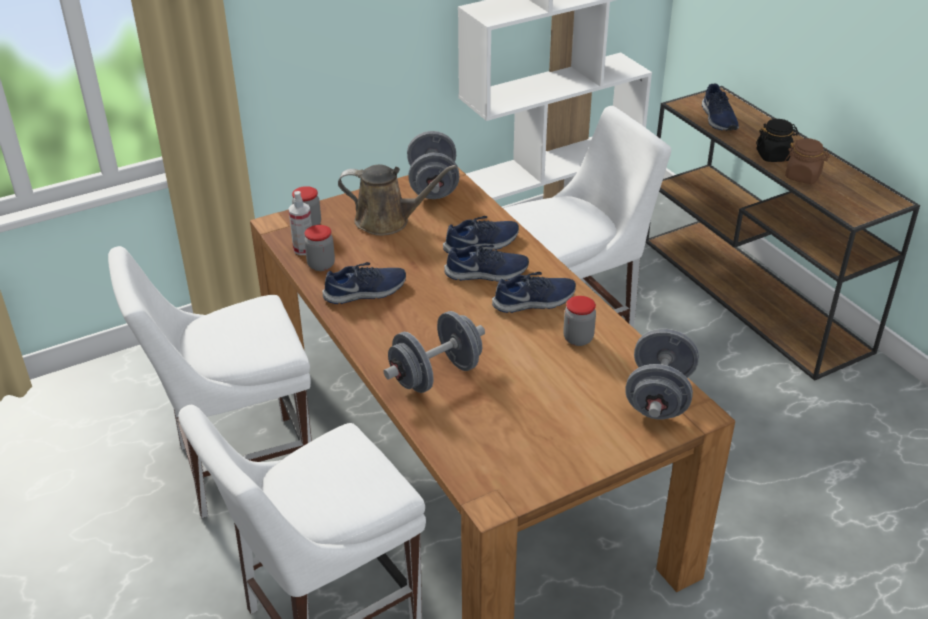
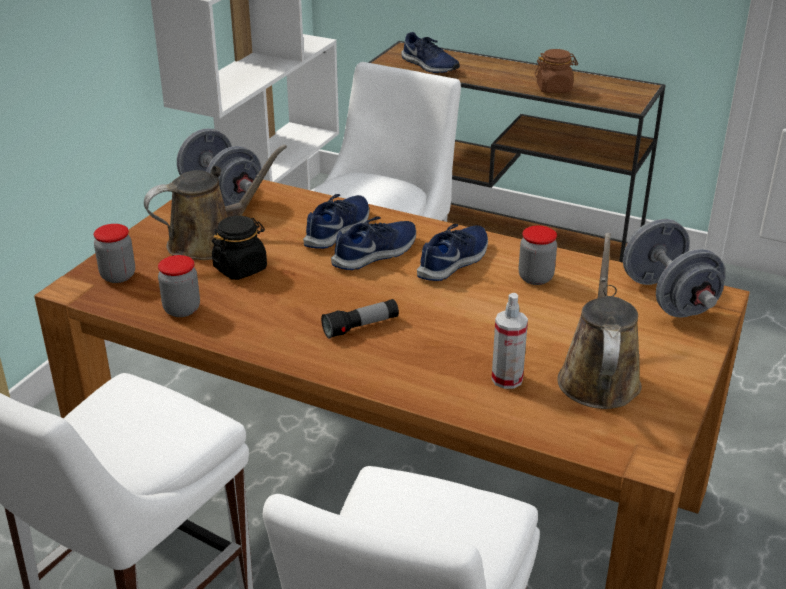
camera: 35 degrees left, 5 degrees down
(303, 249) = (141, 301): spray bottle -> spray bottle (507, 379)
(366, 292) = (267, 317): blue shoe -> none
(415, 324) = (361, 327): none -> flashlight
(436, 375) = (442, 365): grey dumbbell -> none
(530, 431) = (598, 377): none -> brown watering can
(774, 156) = (511, 80): black jar -> black jar (240, 268)

